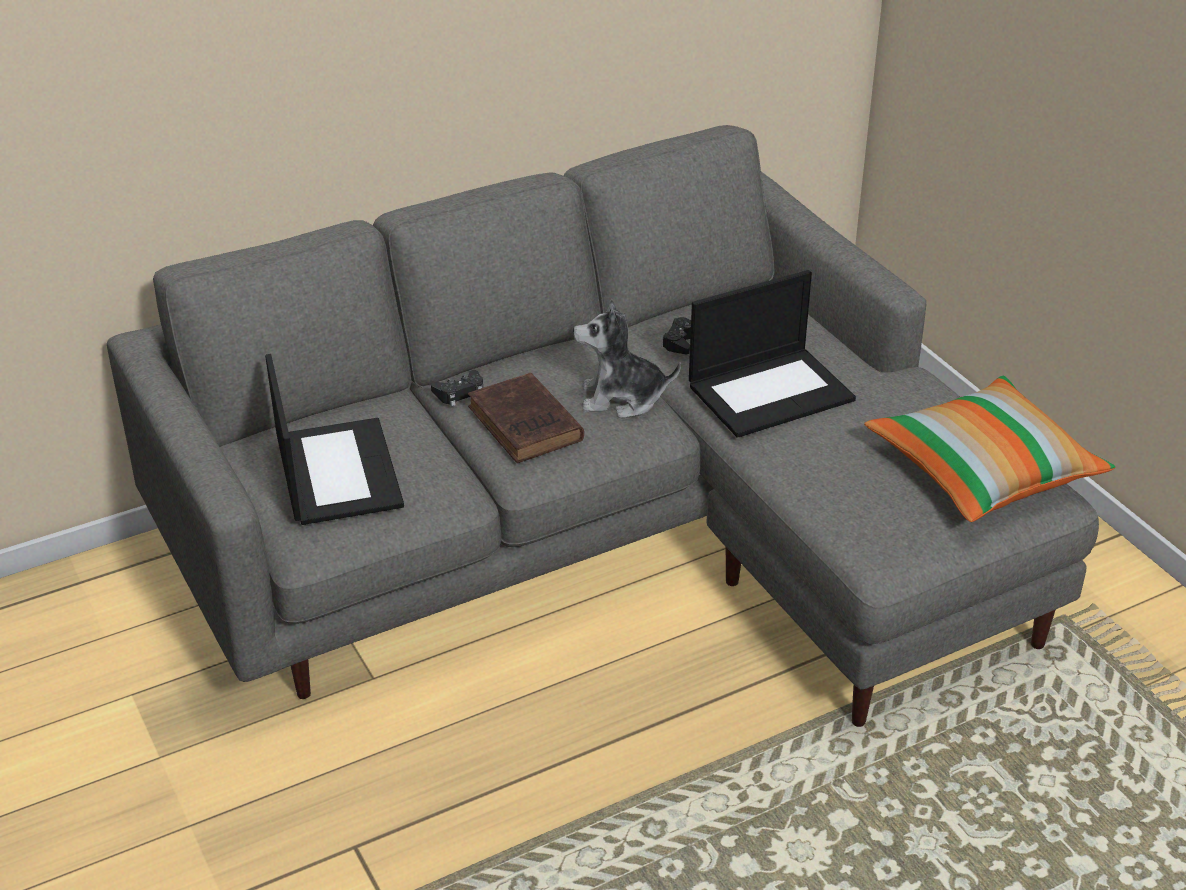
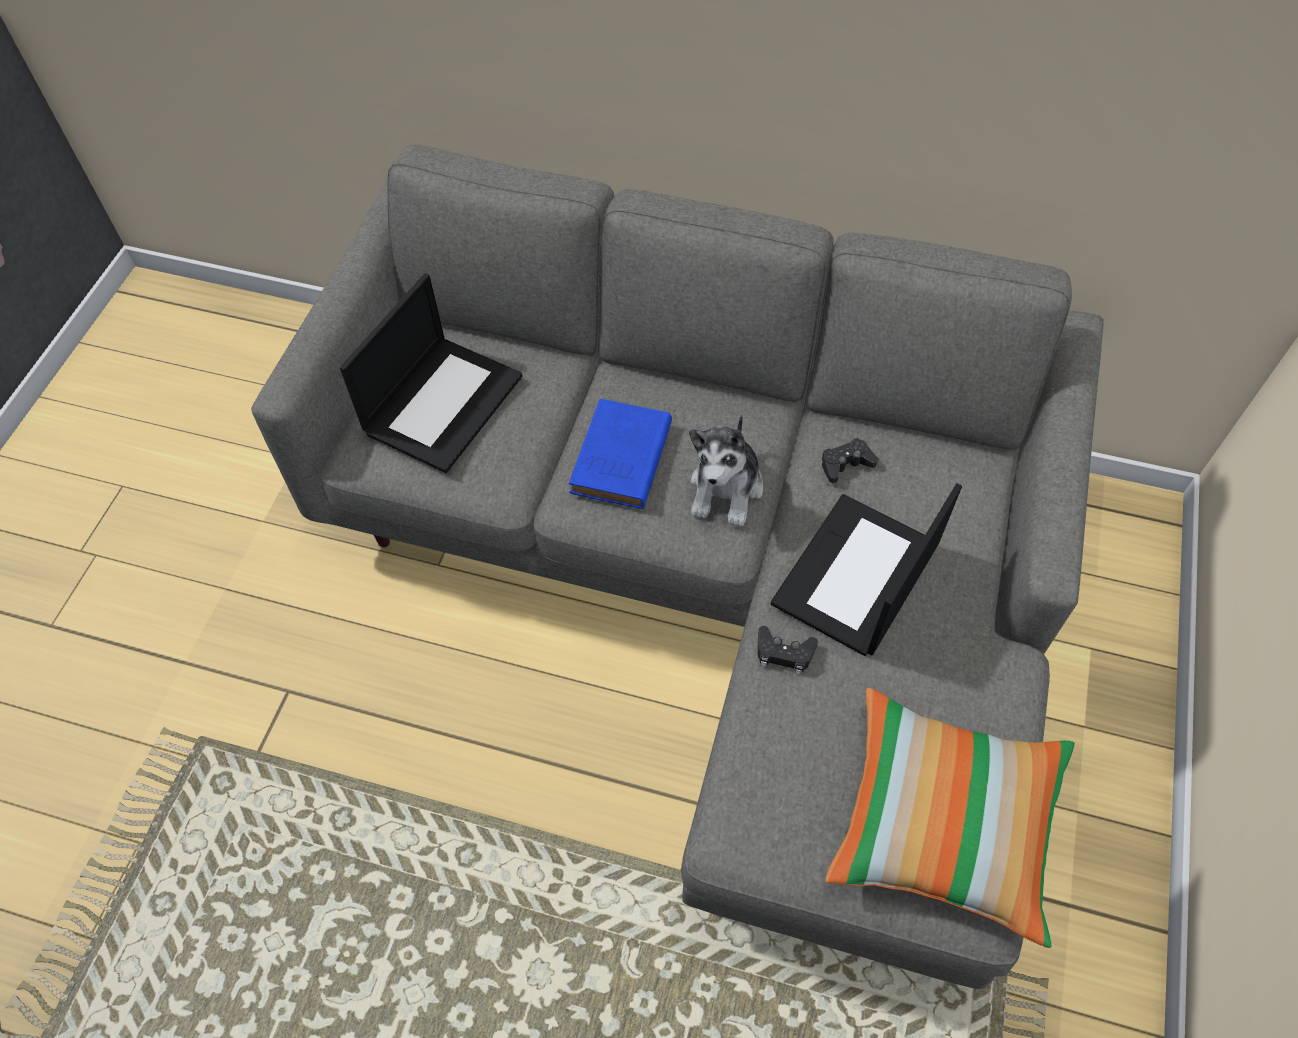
camera: 45 degrees right, 20 degrees up
(460, 393) = (614, 389): black game controller -> black game controller (784, 653)
(527, 425) = (620, 461): brown book -> blue book
(622, 399) = (726, 489): plush toy -> plush toy turned 120 degrees counterclockwise
(771, 391) = (856, 577): laptop -> laptop turned 105 degrees clockwise

